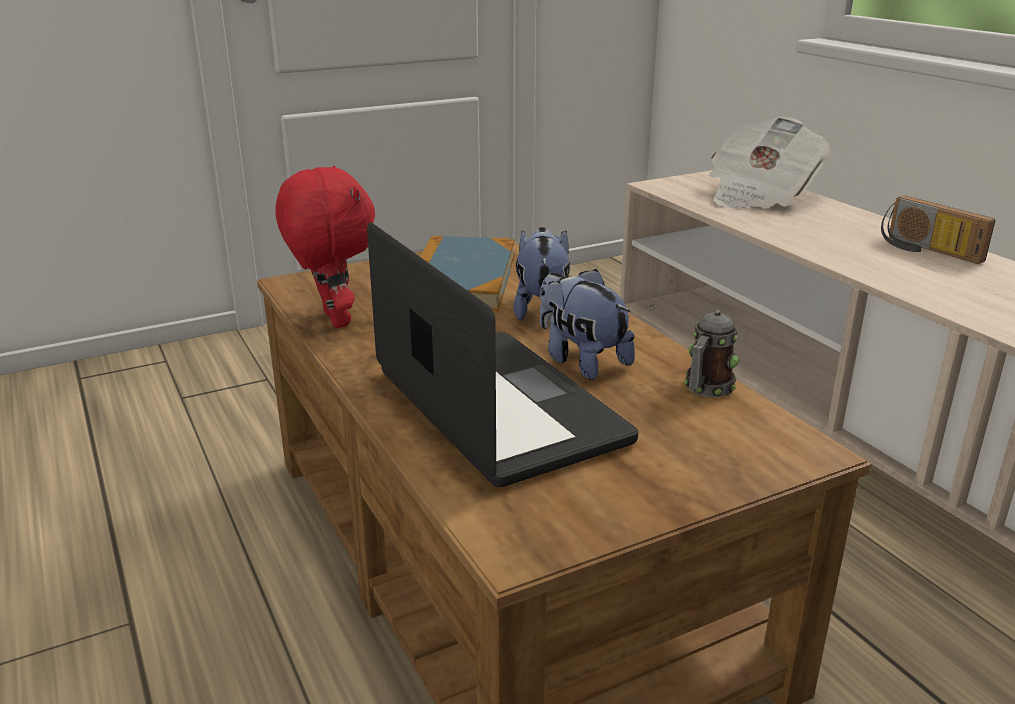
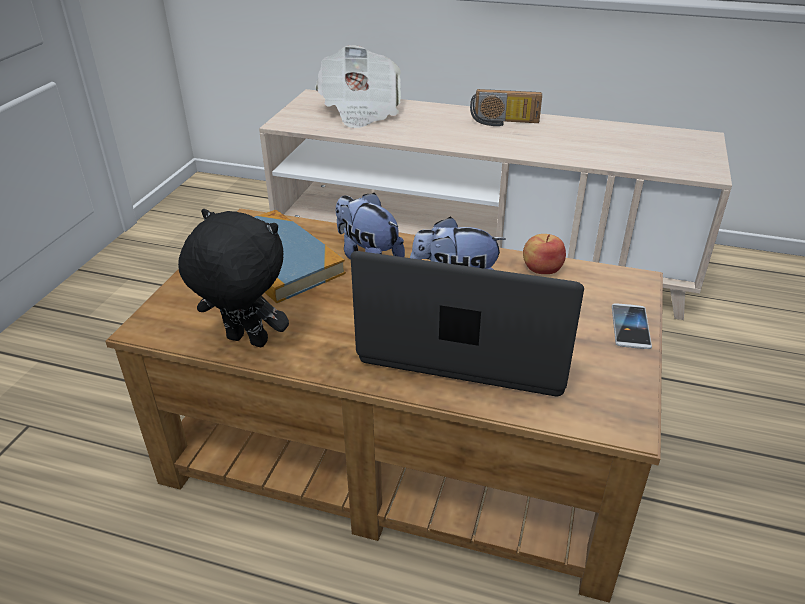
camera: 45 degrees left, 10 degrees up
(333, 320) = (245, 342): red plush toy -> black plush toy
(705, 483) = (630, 327): none -> phone
(706, 389) = (542, 268): mug -> apple

